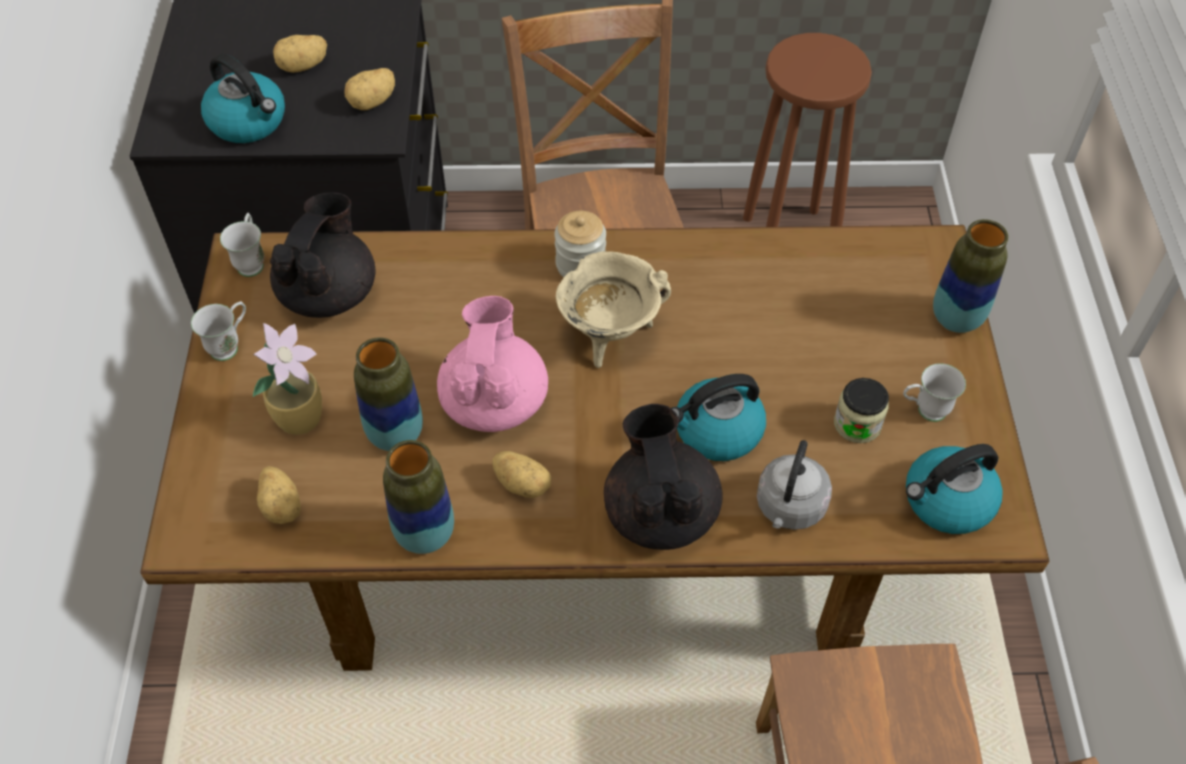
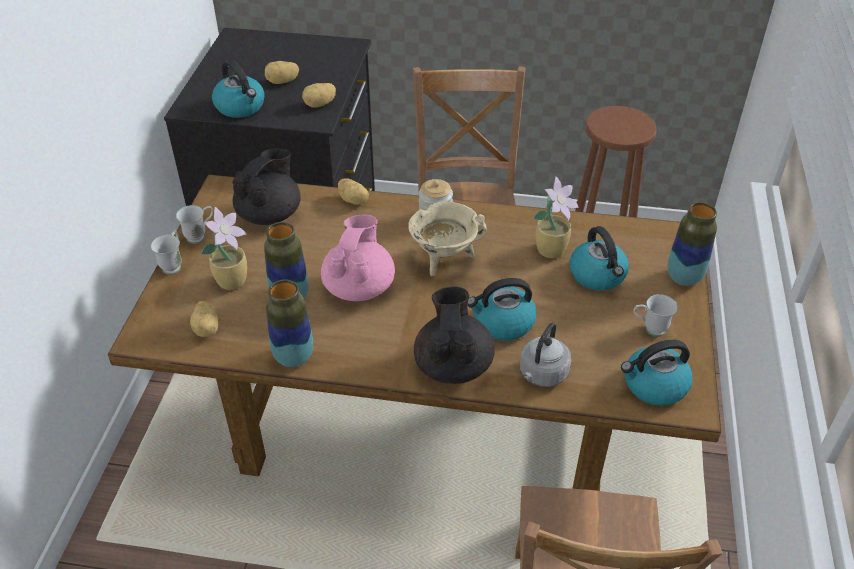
camera: 10 degrees right, 10 degrees down
(252, 261) = (227, 192): white mug -> white mug (174, 264)
(523, 483) = (365, 336): potato -> potato (354, 200)
(762, 297) = (552, 249): none -> potted plant
(836, 332) = (598, 275): none -> kettle
(857, 424) = (600, 331): jar -> none

